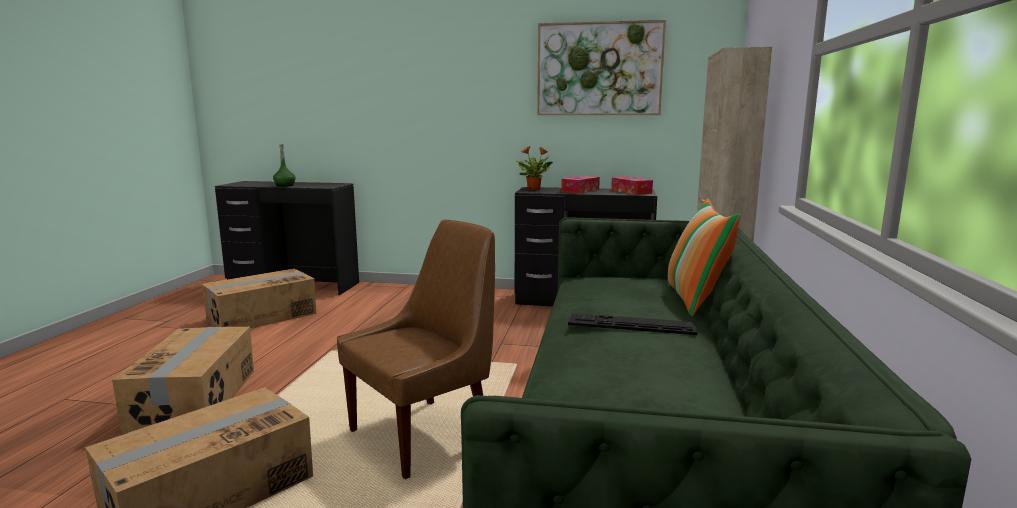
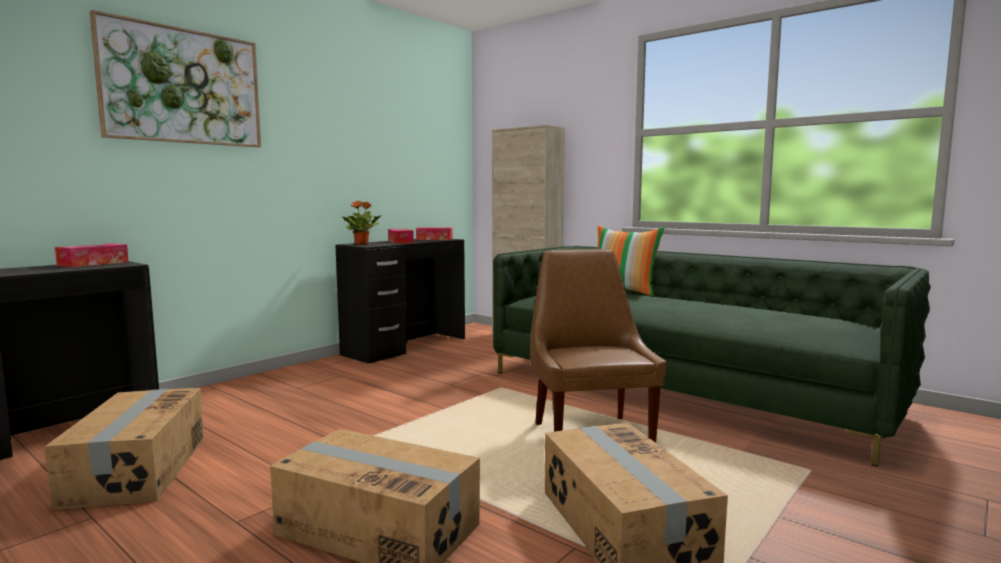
camera: 60 degrees left, 5 degrees down
(284, 185) = (39, 271): green bottle -> none
(326, 184) = (93, 263): none -> tissue box
(599, 69) = (388, 131): picture -> picture (182, 86)
(631, 324) = (660, 302): keyboard -> none

